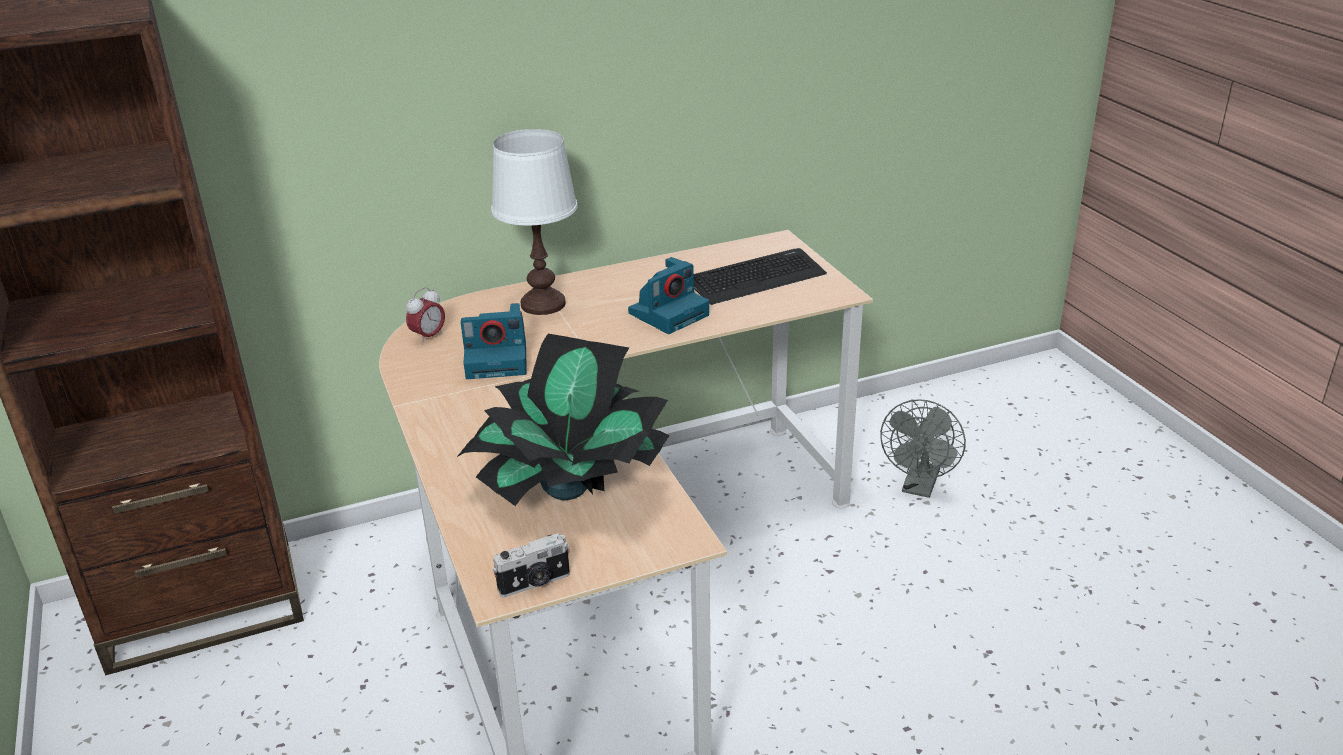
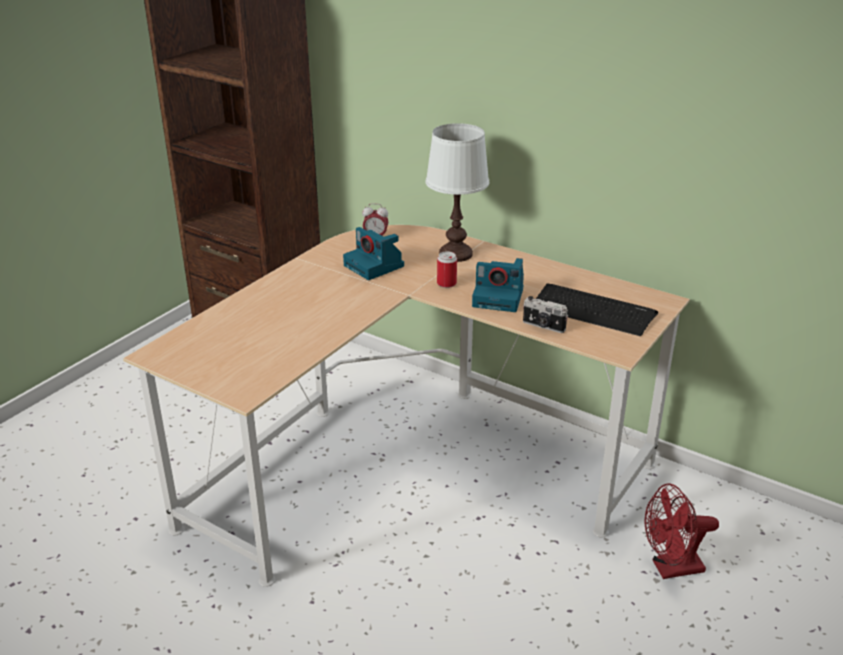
camera: 55 degrees right, 0 degrees up
(535, 583) = (167, 362): camera -> camera (543, 326)
(569, 489) = (262, 339): potted plant -> none
(600, 331) = (446, 283): none -> can
(919, 487) = (670, 568): grey fan -> red fan

